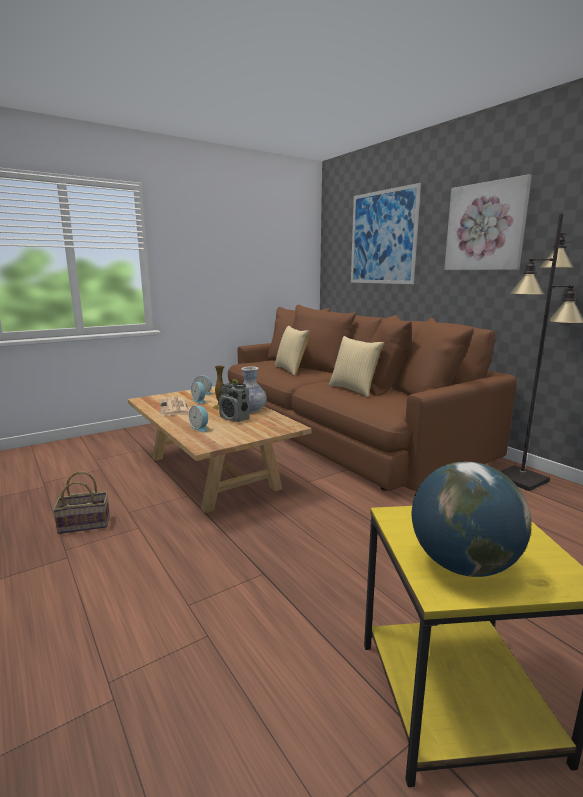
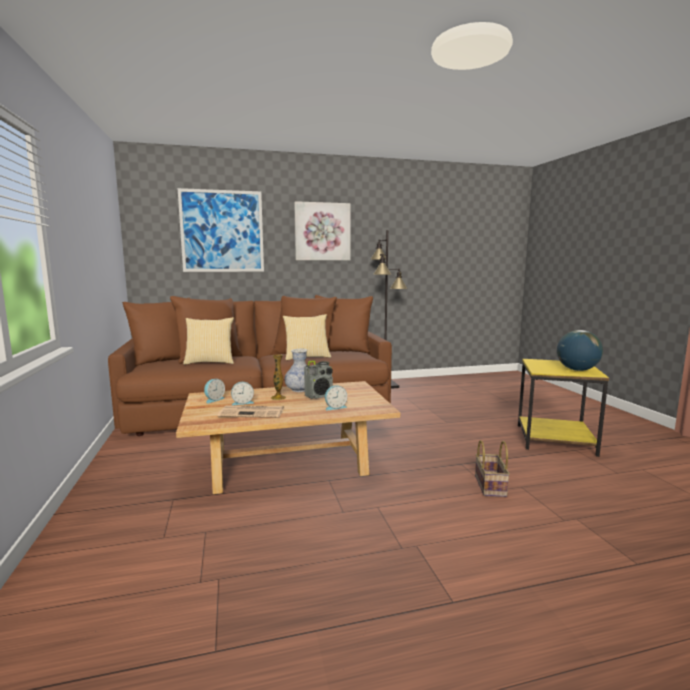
camera: 70 degrees left, 5 degrees down
(86, 523) = (353, 537): basket -> basket (489, 485)

